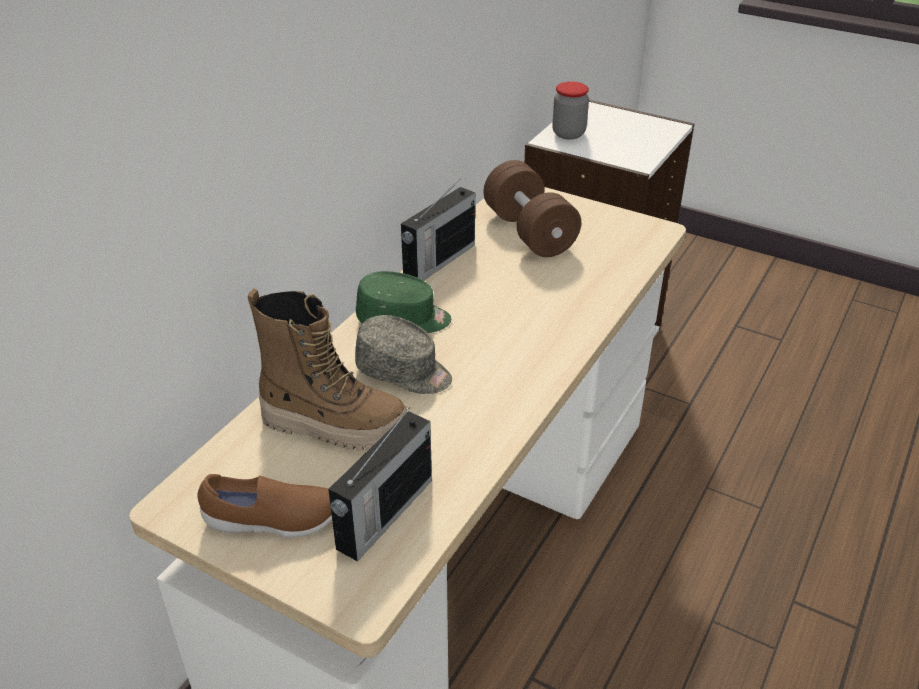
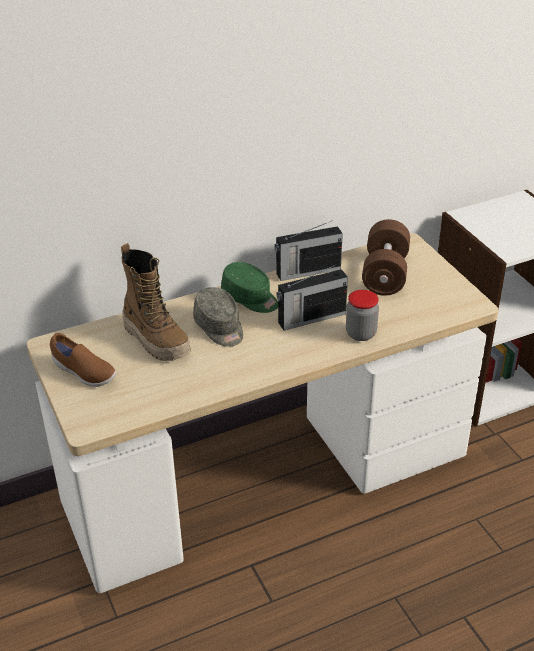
camera: 35 degrees right, 0 degrees up
(383, 515) = (135, 394): radio -> radio (310, 318)
(568, 134) = (483, 214): jar -> jar (361, 333)

